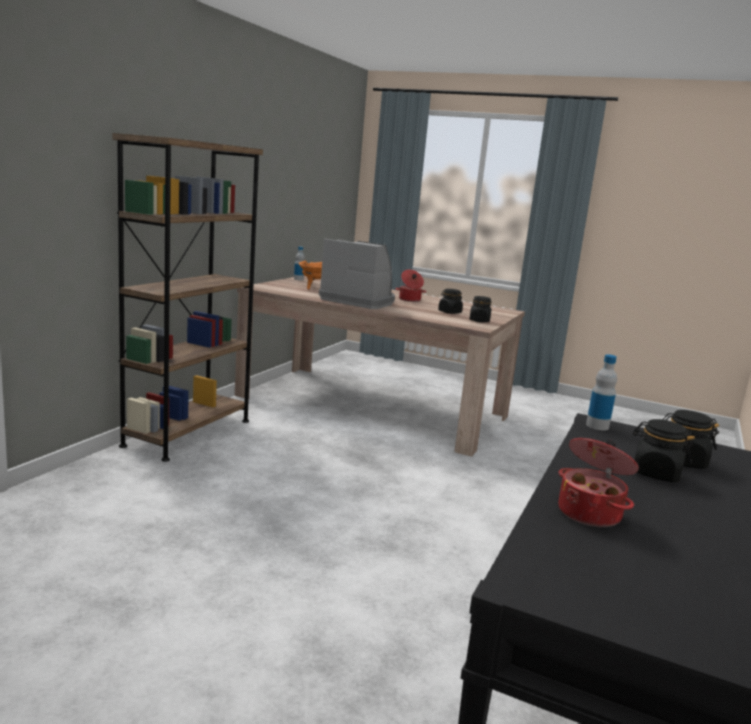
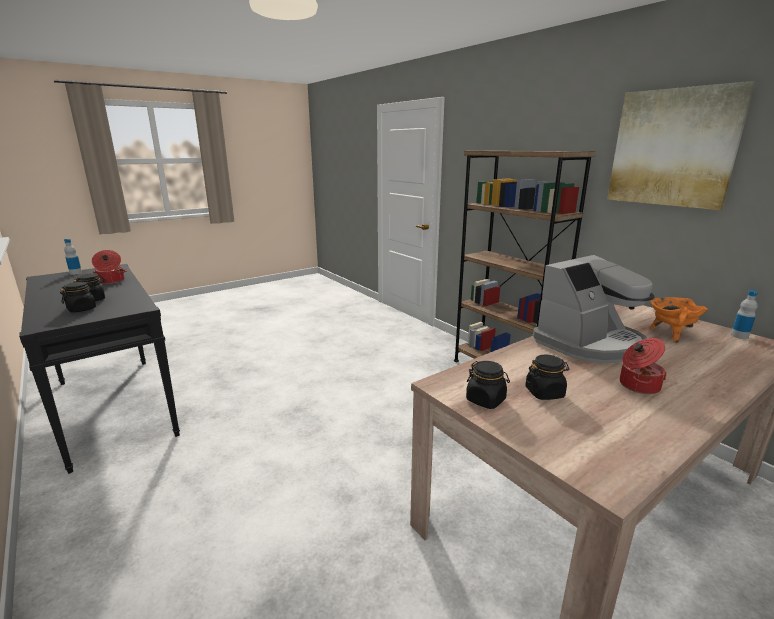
camera: 120 degrees right, 5 degrees up
(251, 147) = (673, 148): none -> picture
(597, 426) = (140, 307): bottle -> bottle (75, 273)

